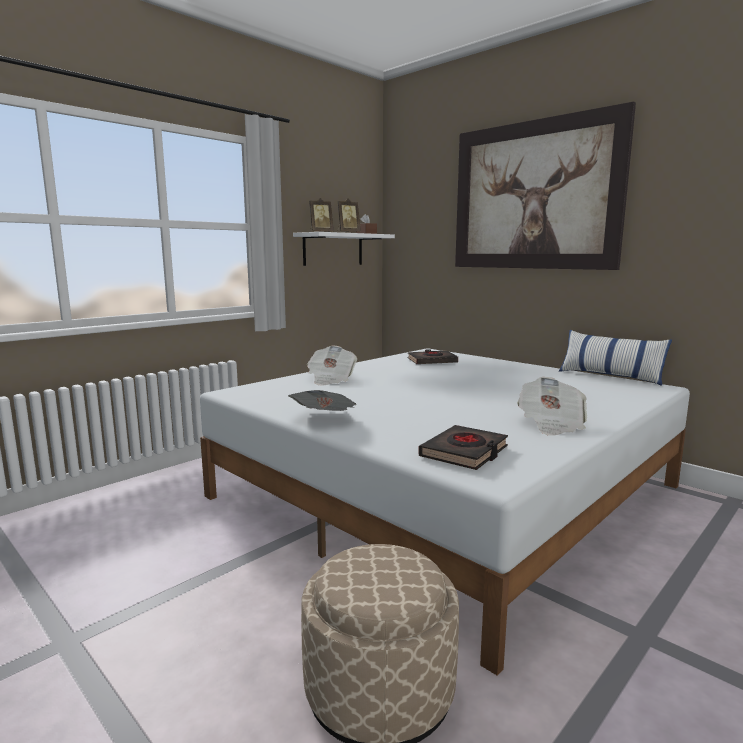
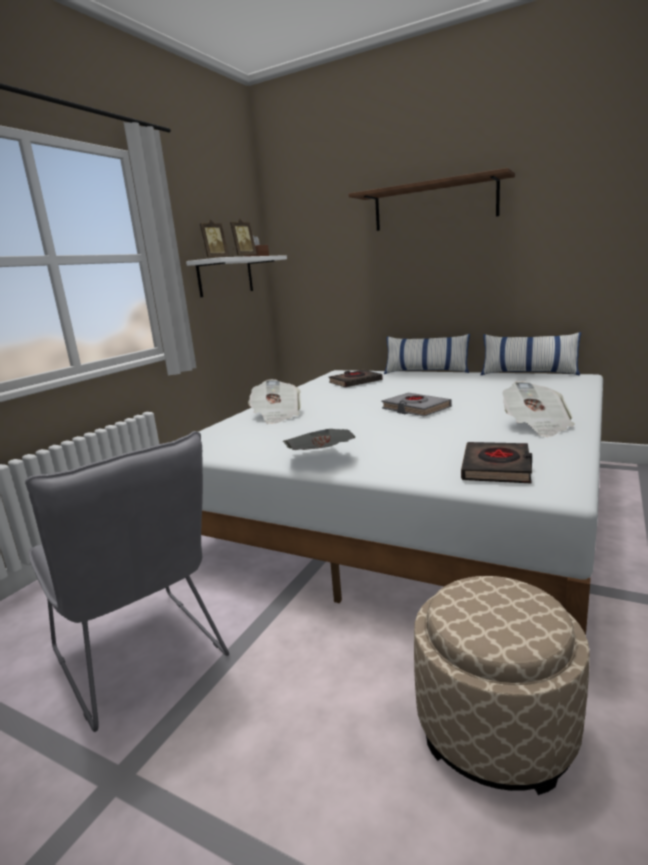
camera: 15 degrees left, 5 degrees up
(140, 563) = (143, 660): none -> grey chair
(457, 392) = (415, 409): none -> grey book
(510, 361) = (426, 371): none -> pillow
(534, 196) = (434, 204): picture -> shelf

